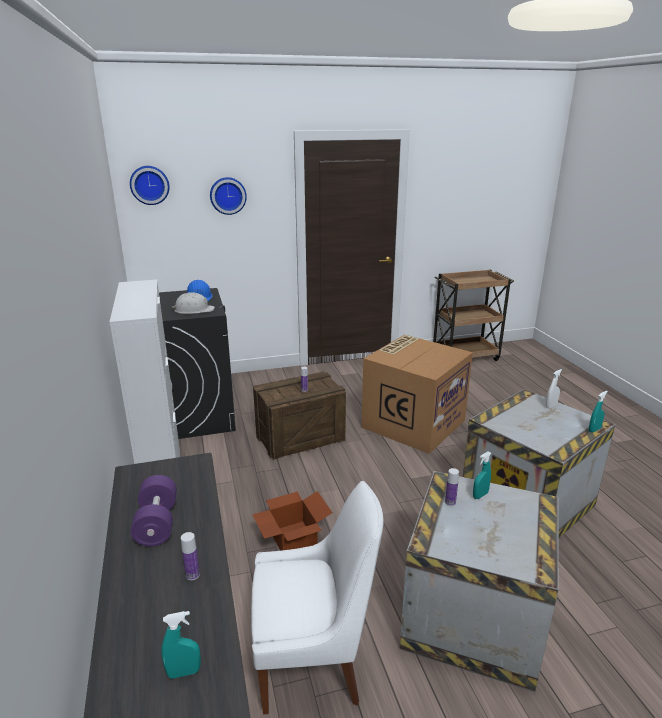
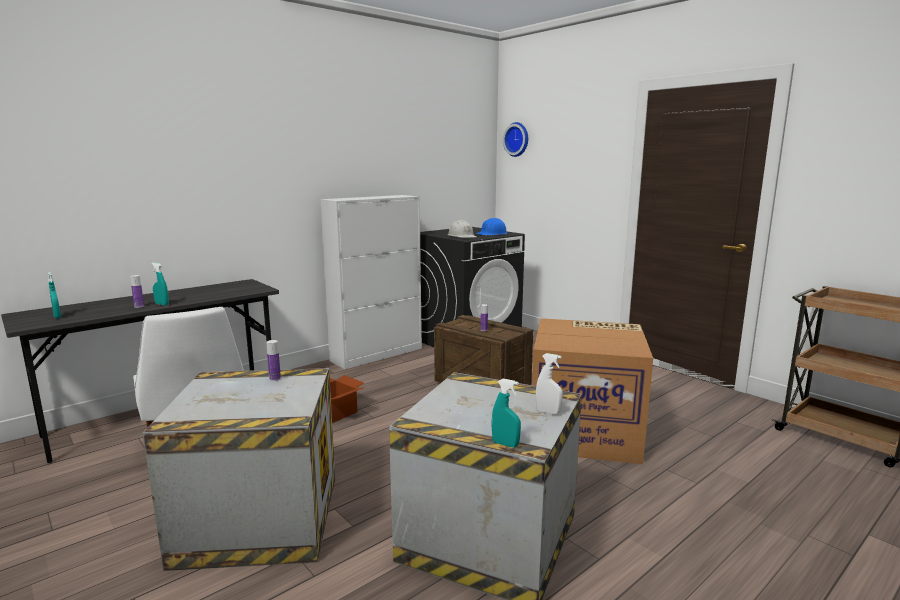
camera: 65 degrees right, 10 degrees down
(157, 524) = (190, 294): purple dumbbell -> none
(227, 195) = (571, 151): wall clock -> none
(480, 495) = (292, 389): turquoise spray bottle -> turquoise spray bottle (162, 304)

